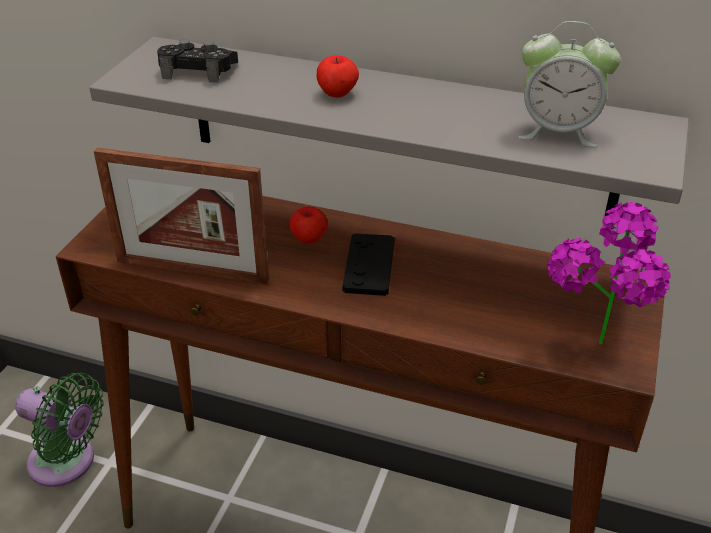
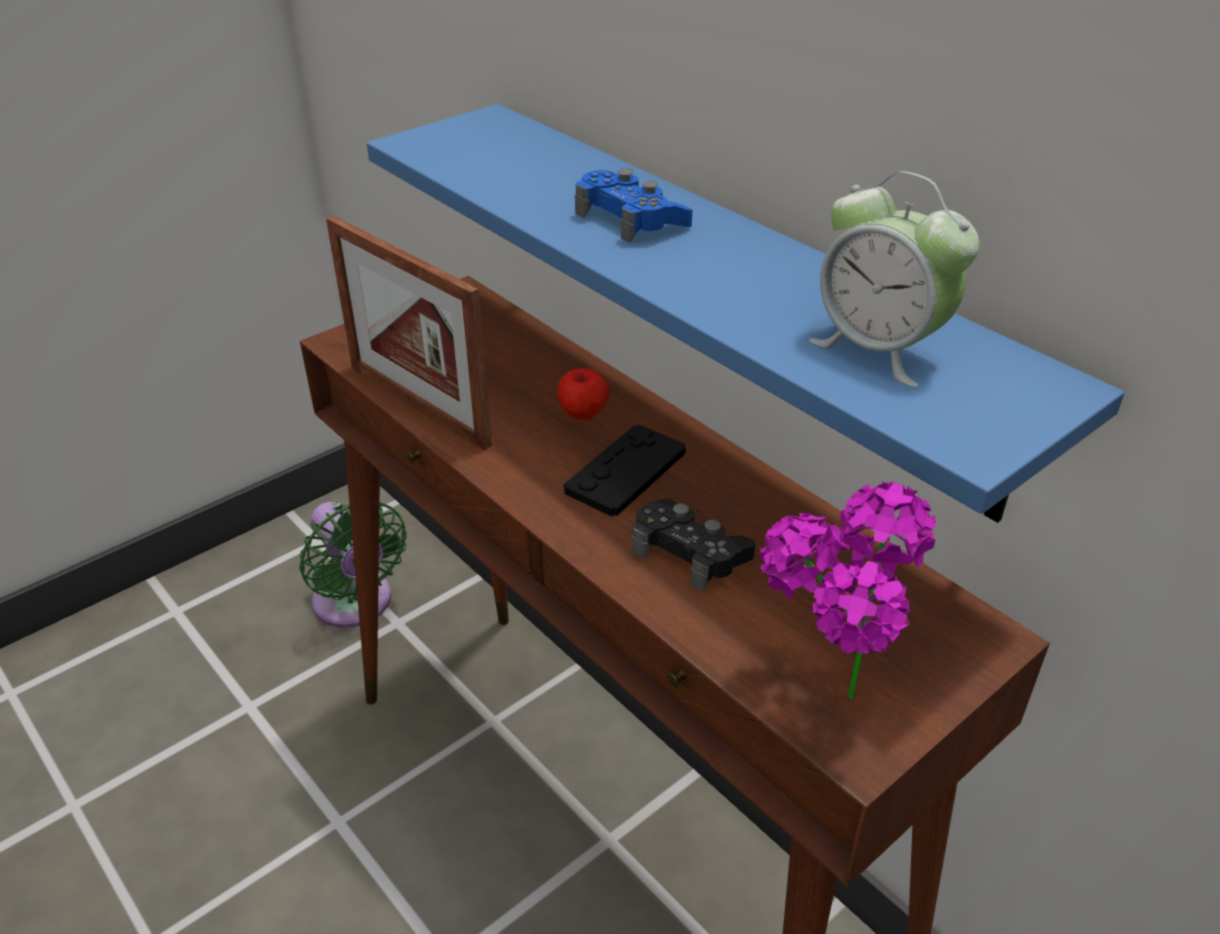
camera: 30 degrees right, 0 degrees up
(198, 70) = (499, 152): black game controller -> black game controller (690, 552)
(337, 93) = (631, 219): apple -> blue game controller
(397, 126) = (736, 293): grey shelf -> blue shelf

